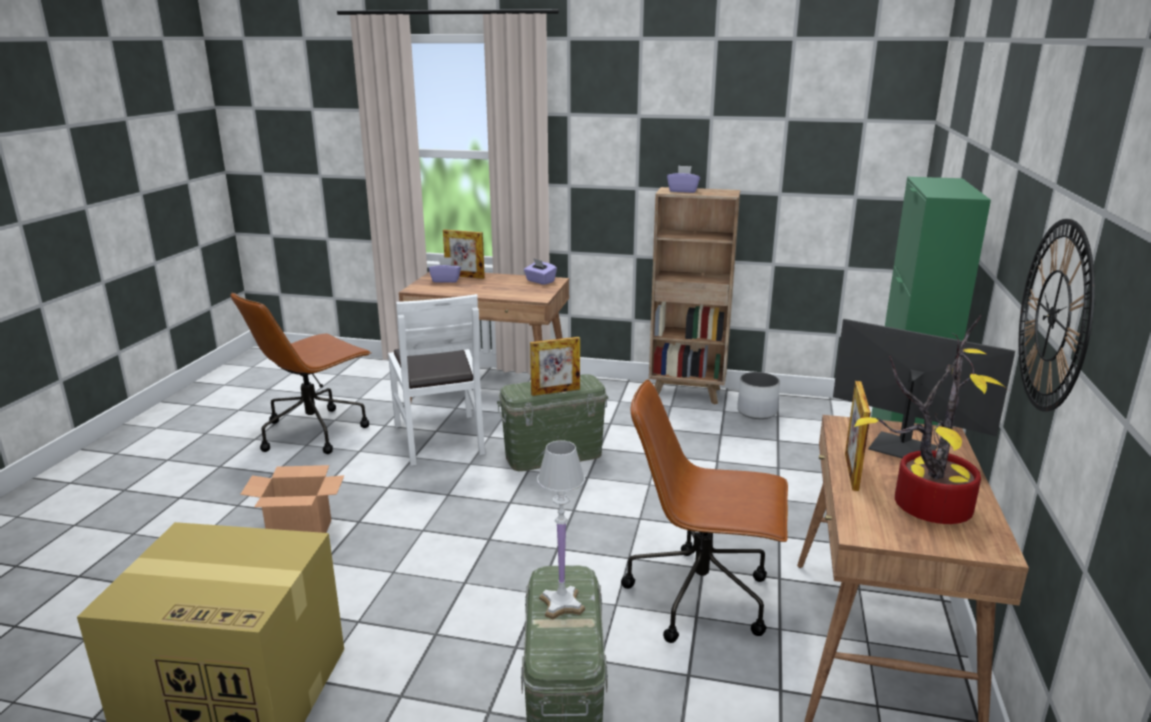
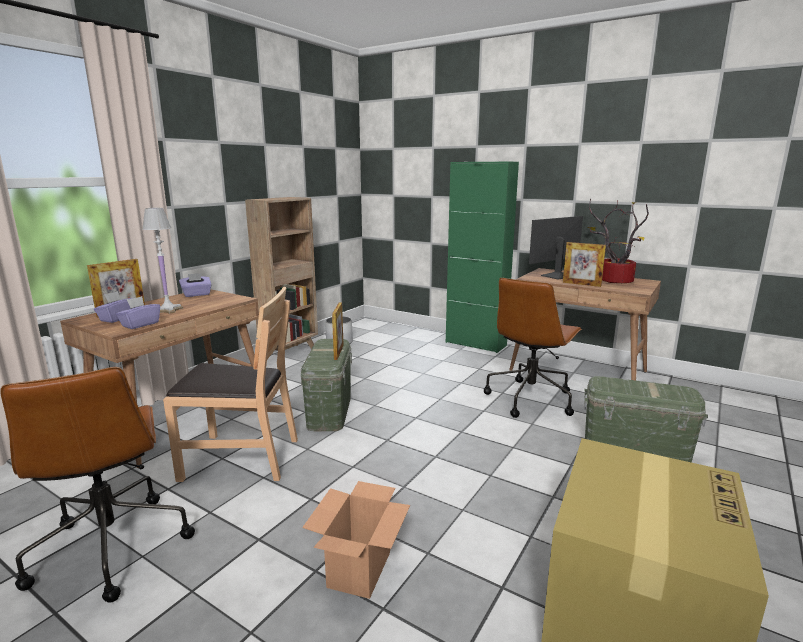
camera: 70 degrees left, 5 degrees down
(440, 438) = (241, 458): white chair -> brown chair
(561, 603) = (634, 387): white table lamp -> white table lamp (168, 310)
(683, 191) = (271, 199): purple tissue box -> purple tissue box (140, 324)
(1053, 316) = (614, 190): wall clock -> none

